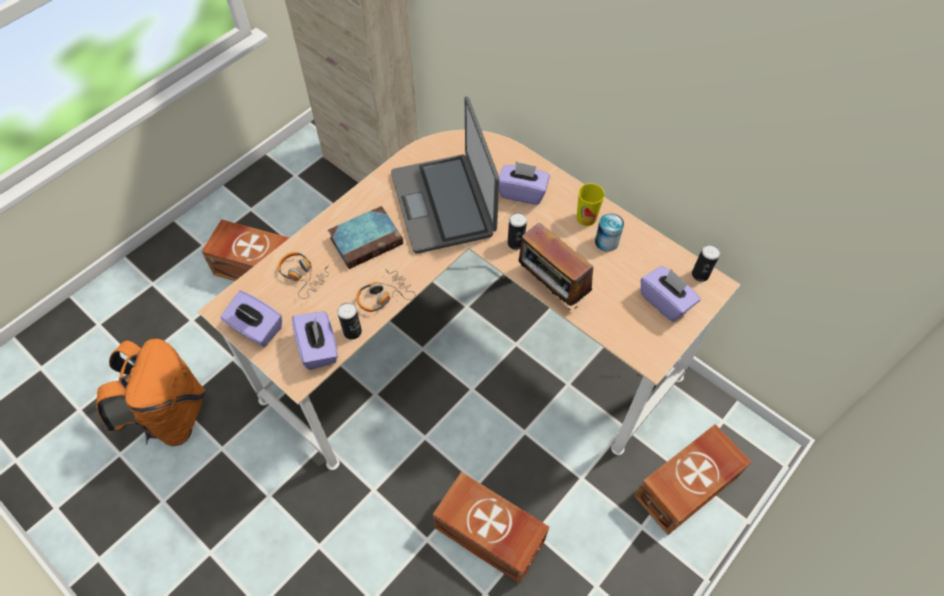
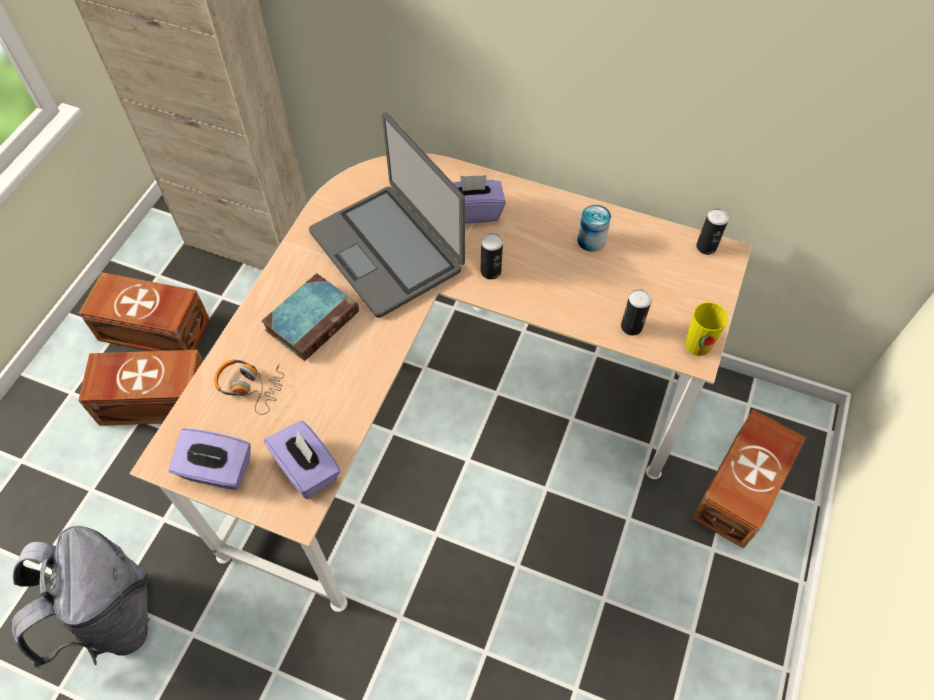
camera: 20 degrees left, 0 degrees up
(172, 416) = (112, 617): orange backpack -> grey backpack
(352, 331) = (341, 435): can -> can (631, 326)
(384, 296) = (361, 380): headphones -> none
(490, 536) = (555, 621): brown storage box -> brown storage box (155, 331)
(551, 288) = (553, 311): radio -> none
(586, 218) = (557, 220): cup -> cup (698, 344)
(665, 301) = (683, 287): purple tissue box -> none

